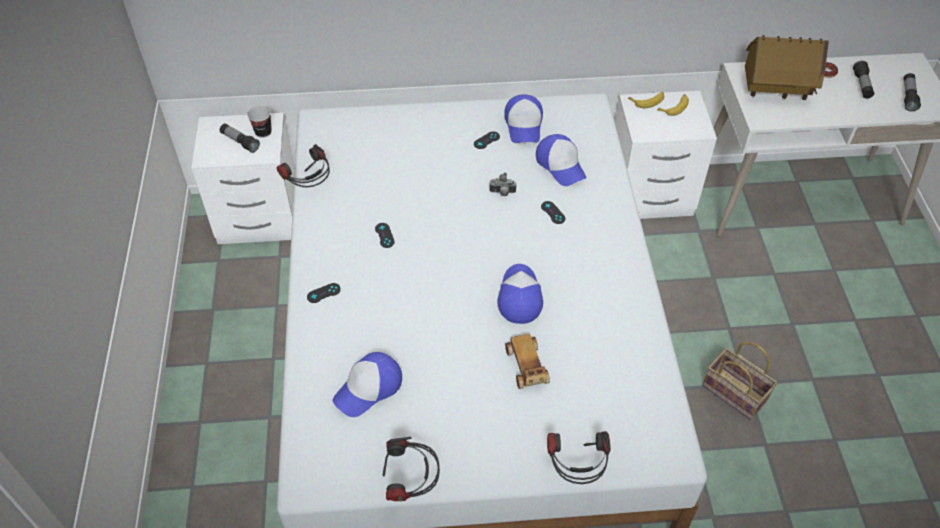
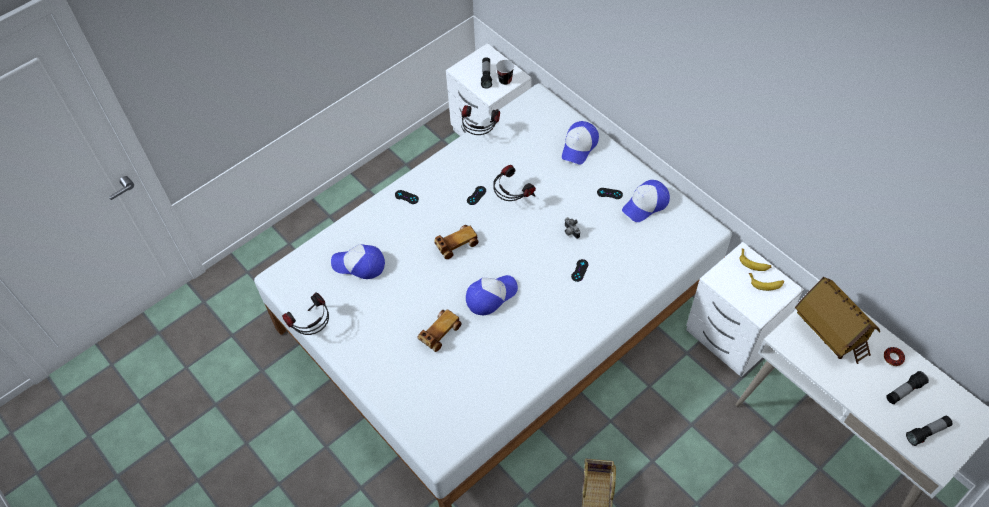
camera: 55 degrees right, 5 degrees up
(429, 288) = (456, 245): none -> toy car
(561, 165) = (628, 248): cap -> cap (579, 146)
(576, 470) = (385, 404): headphones -> headphones (512, 198)

